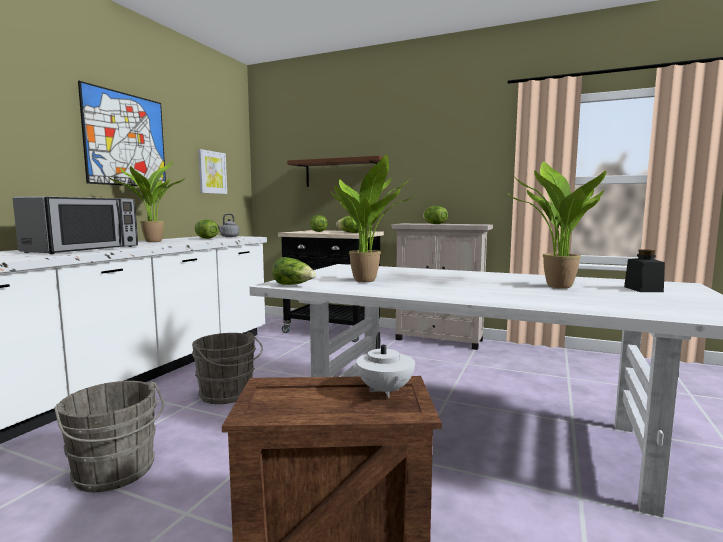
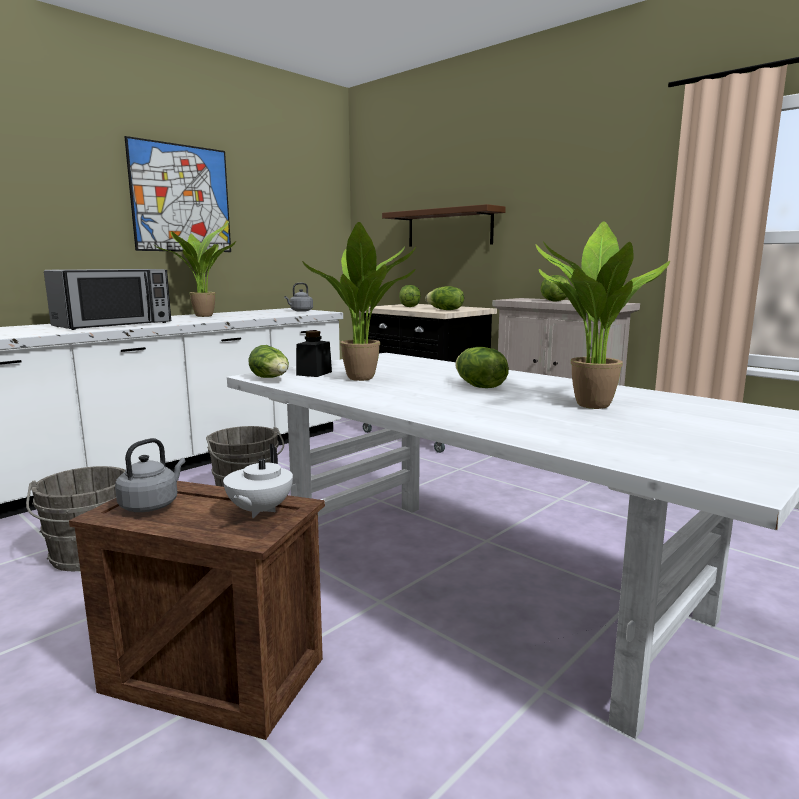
camera: 20 degrees right, 5 degrees up
(205, 238) = (268, 313): lettuce -> lettuce (479, 386)
(212, 172) = (293, 230): picture -> none
(283, 400) = (152, 505): none -> grey kettle
(643, 289) = (714, 420): black jar -> black jar (314, 373)

